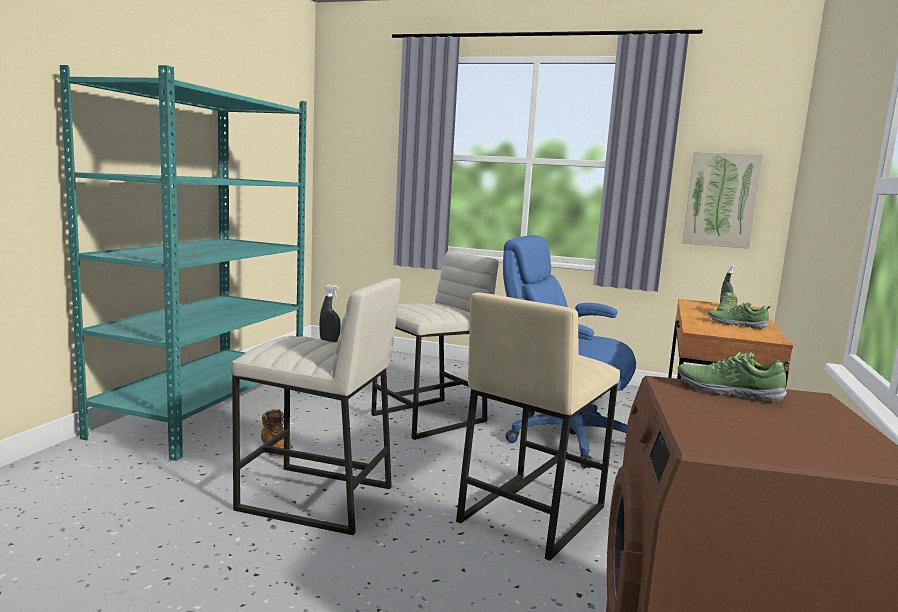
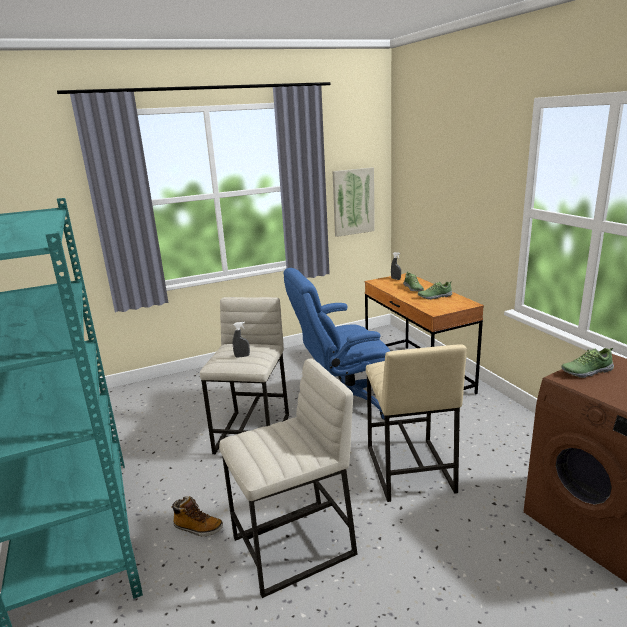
camera: 40 degrees left, 10 degrees up
(329, 341) = (276, 429): grey spray bottle -> grey spray bottle (242, 356)

